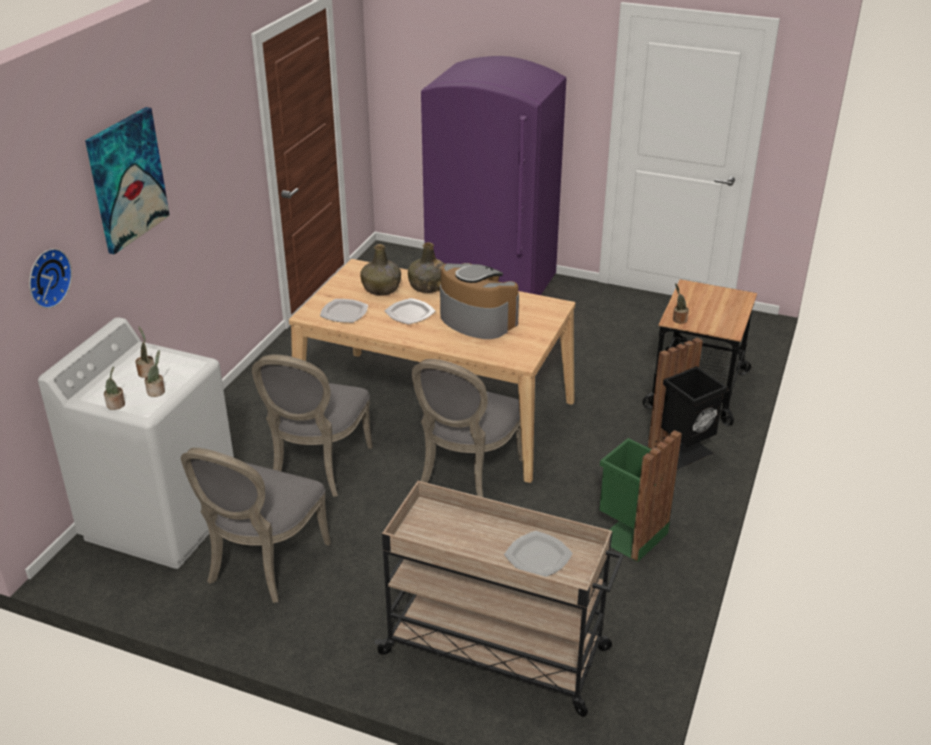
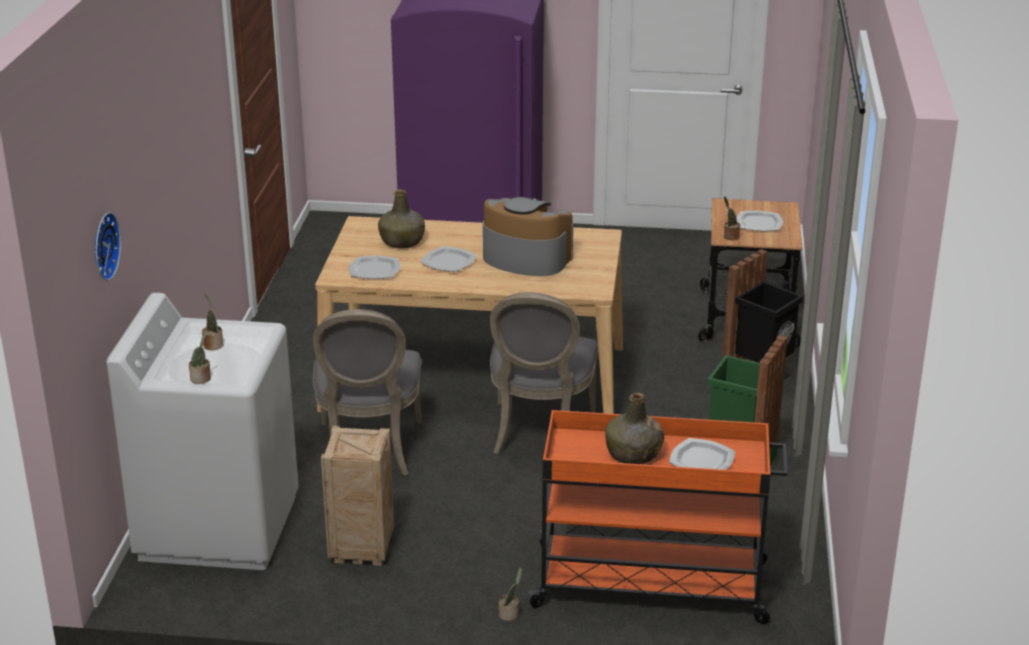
camera: 15 degrees left, 5 degrees down
(127, 179) = (148, 135): picture -> none
(157, 392) = (239, 361): potted plant -> potted plant (510, 614)
(263, 564) = (360, 550): grey chair -> crate
(428, 286) = (453, 233): green bottle -> green bottle (633, 454)
(497, 652) = (653, 585): beige cart -> orange cart
(712, 309) = (759, 223): none -> plate

